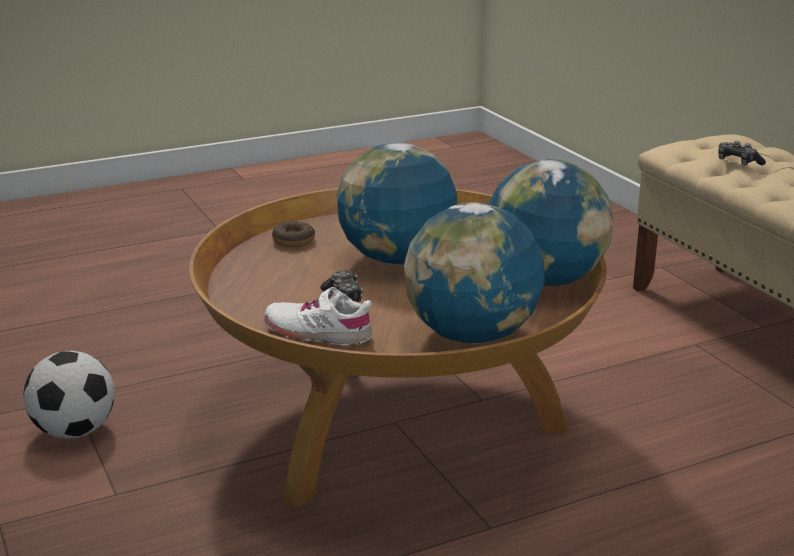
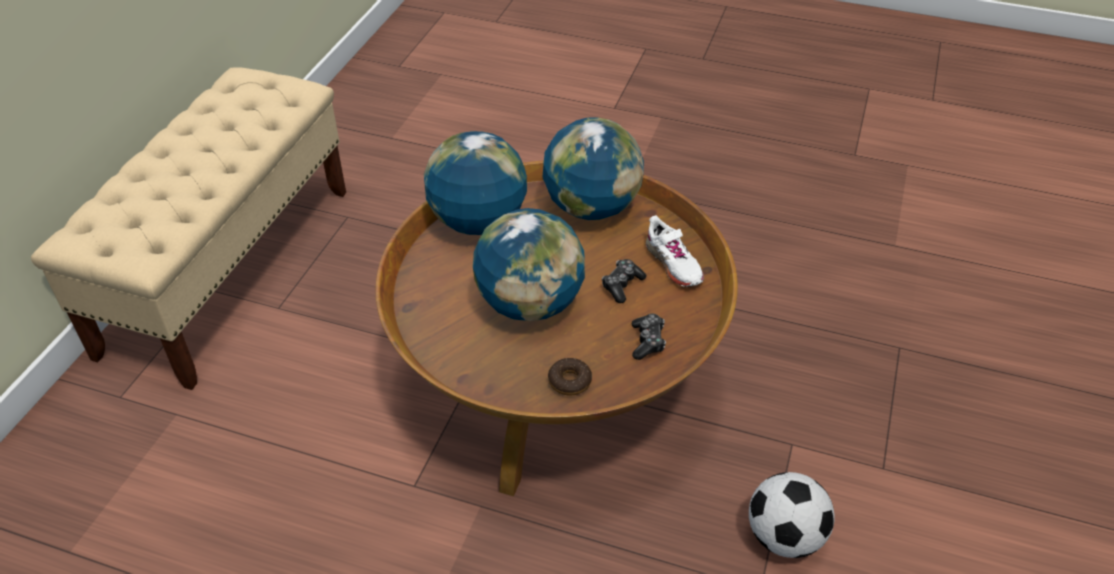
camera: 135 degrees left, 20 degrees up
(738, 162) = (165, 204): game controller -> game controller (647, 341)

